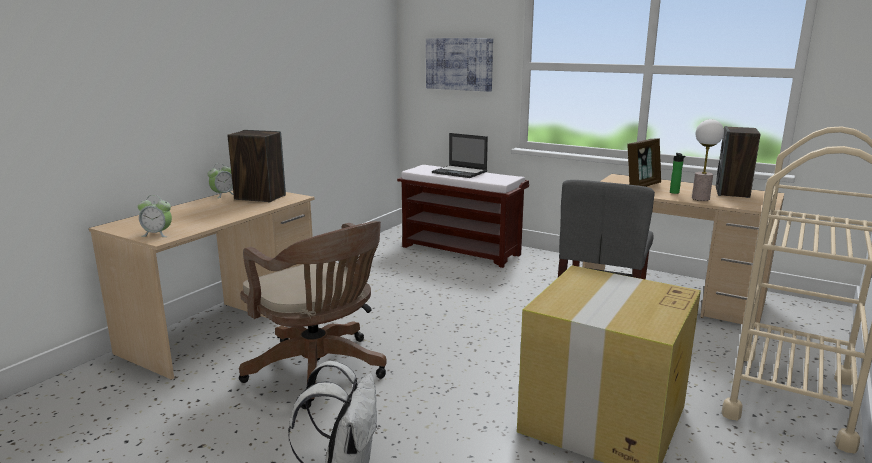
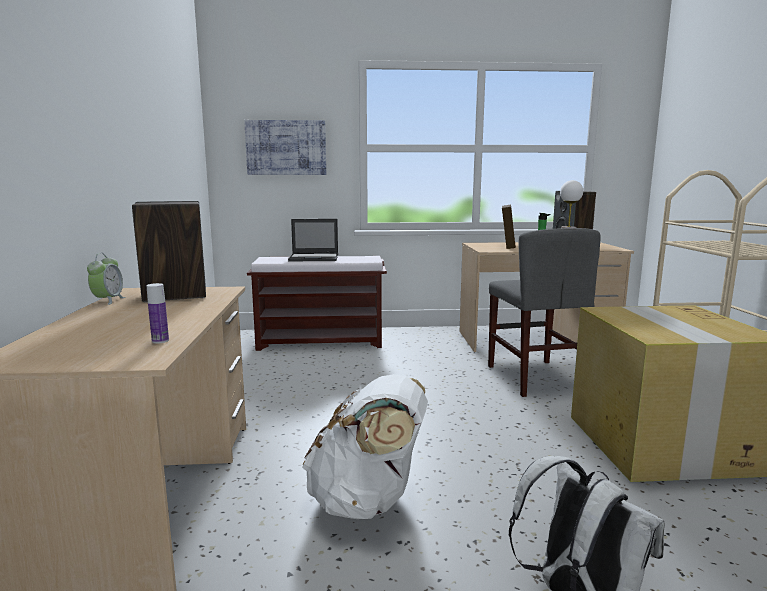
camera: 35 degrees left, 5 degrees down
(157, 234) = (125, 356): alarm clock -> none
(187, 229) = (160, 341): none -> bottle
(320, 371) = (368, 501): brown office chair -> white backpack

